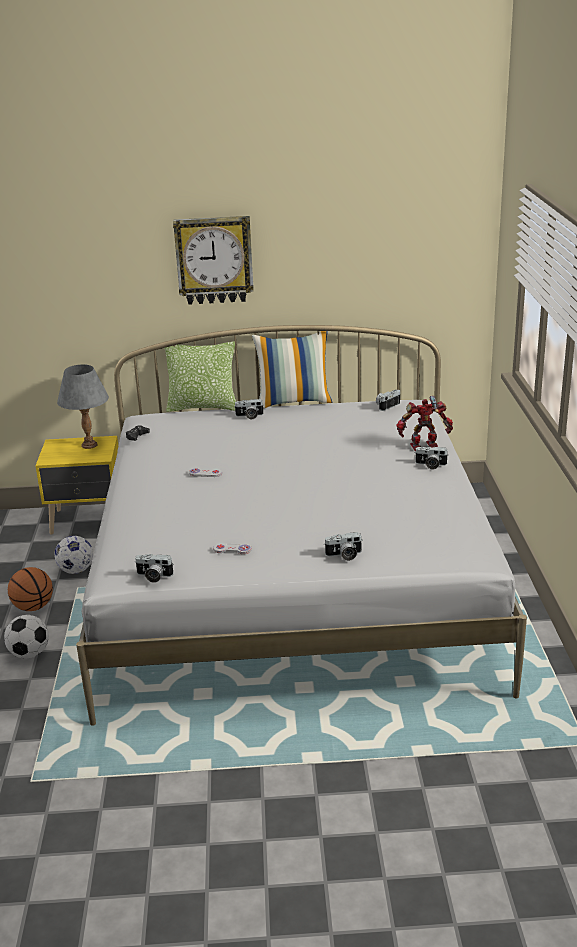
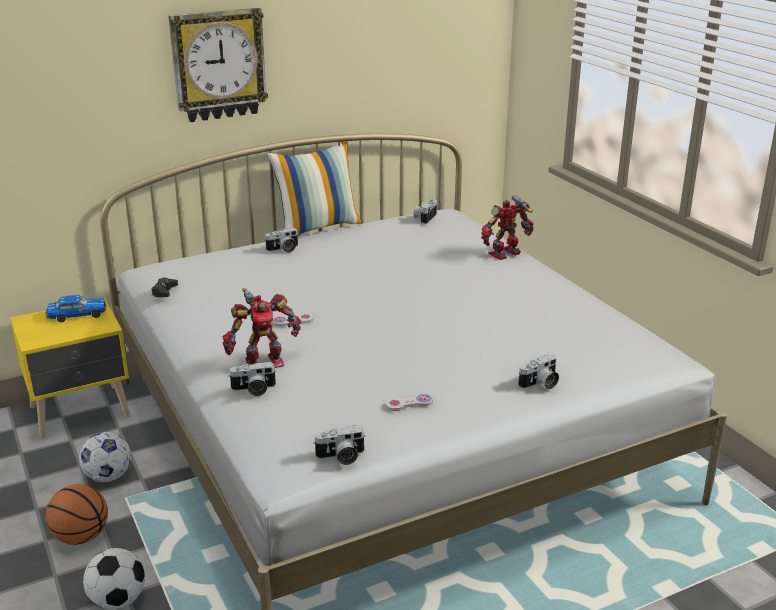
camera: 25 degrees left, 0 degrees up
(89, 445) = (77, 315): grey table lamp -> toy car
(159, 500) = (263, 361): none -> toy robot
(203, 407) = (215, 247): pillow -> none
(430, 465) = (531, 271): camera -> camera (253, 390)

